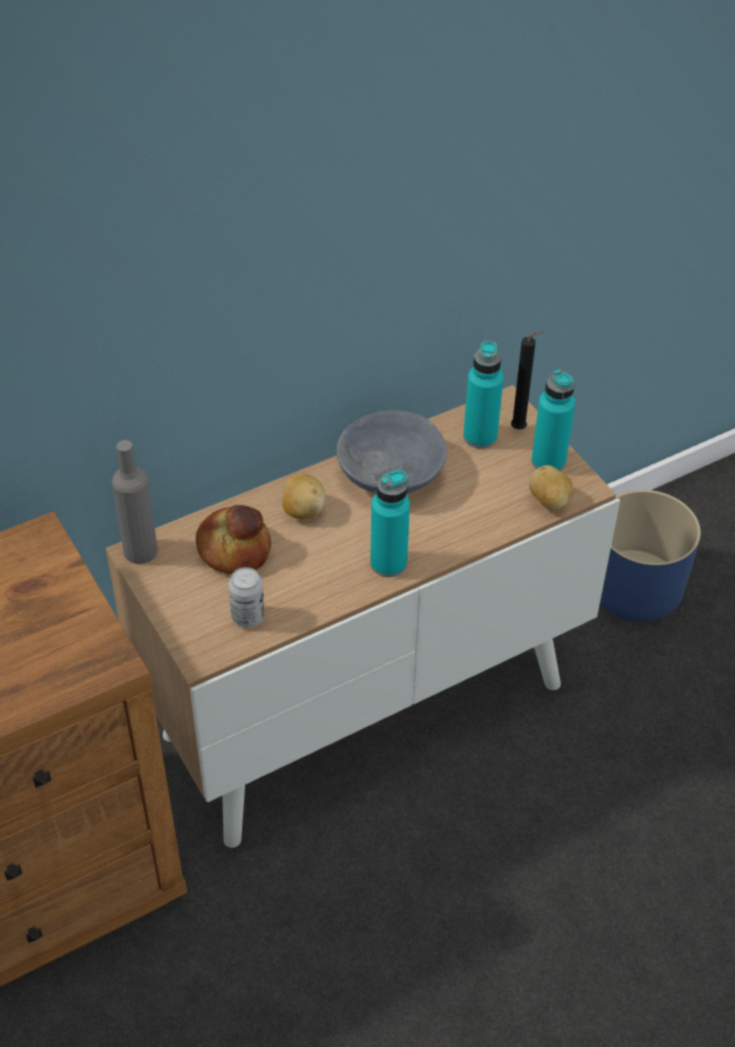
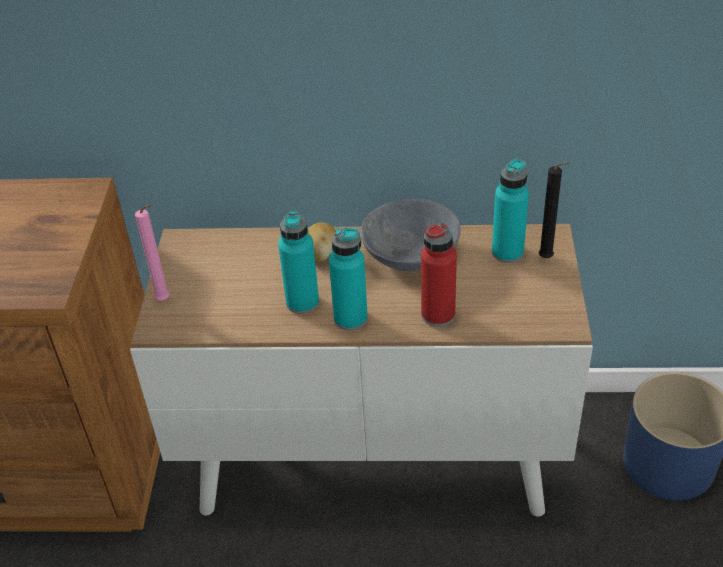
camera: 35 degrees right, 5 degrees down
(140, 551) = (183, 239): grey bottle -> none
(183, 623) = (165, 300): none -> pink candle
(235, 549) = (247, 263): bread -> none
(248, 617) = (213, 315): can -> none
(466, 525) = (438, 315): none -> red bottle
(548, 461) = (551, 292): turquoise bottle -> turquoise bottle (302, 302)
(549, 501) = (525, 323): potato -> none

